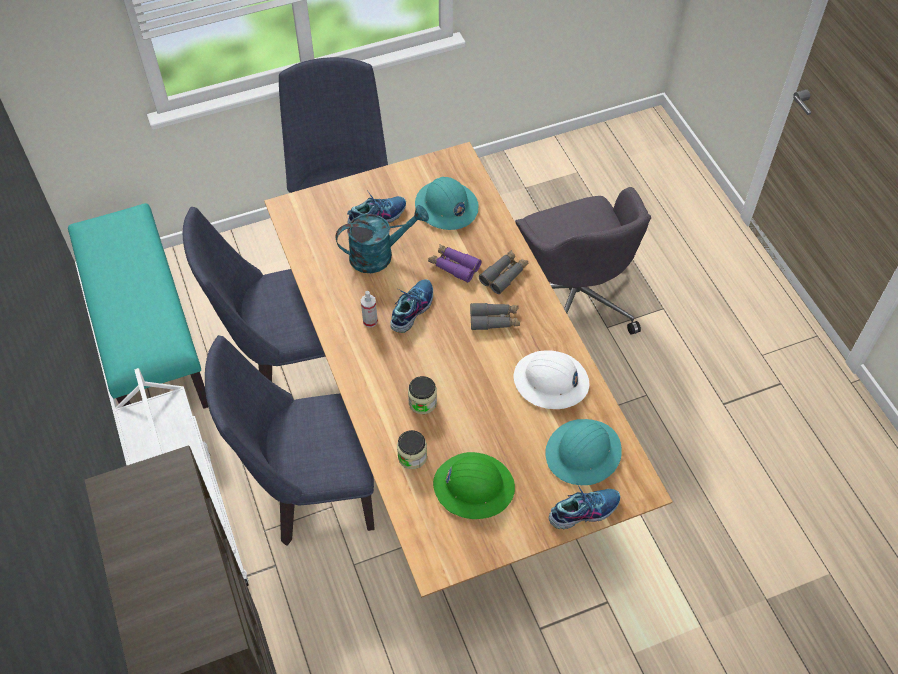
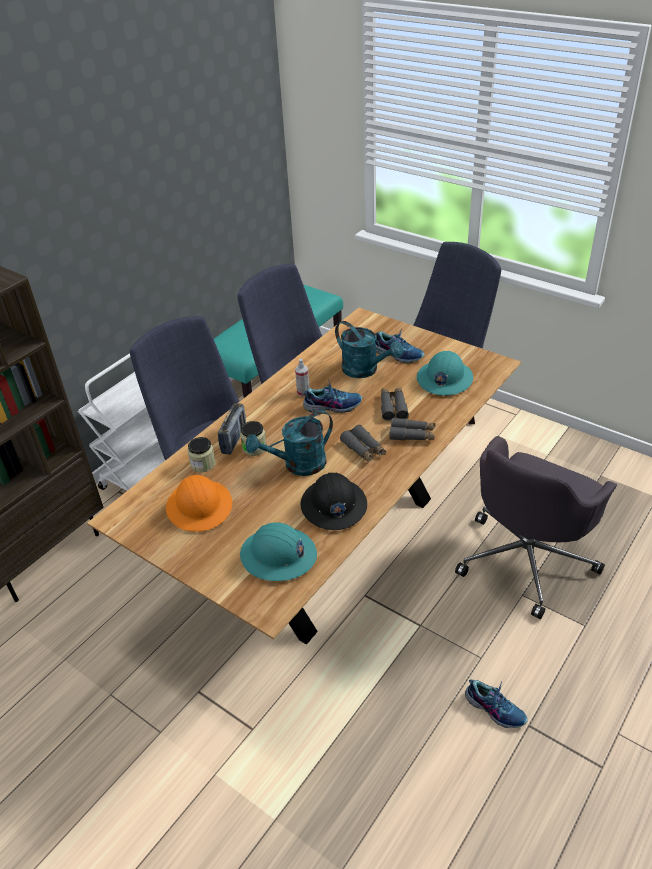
camera: 60 degrees right, 15 degrees down
(395, 413) = (234, 439): none -> radio
(454, 266) = (393, 407): purple binoculars -> grey binoculars
(473, 486) = (200, 506): green hard hat -> orange hard hat
(476, 380) = (298, 465): none -> turquoise watering can
(551, 381) = (333, 505): white hard hat -> black hard hat
(583, 510) = (222, 580): shoe -> shoe (495, 708)

